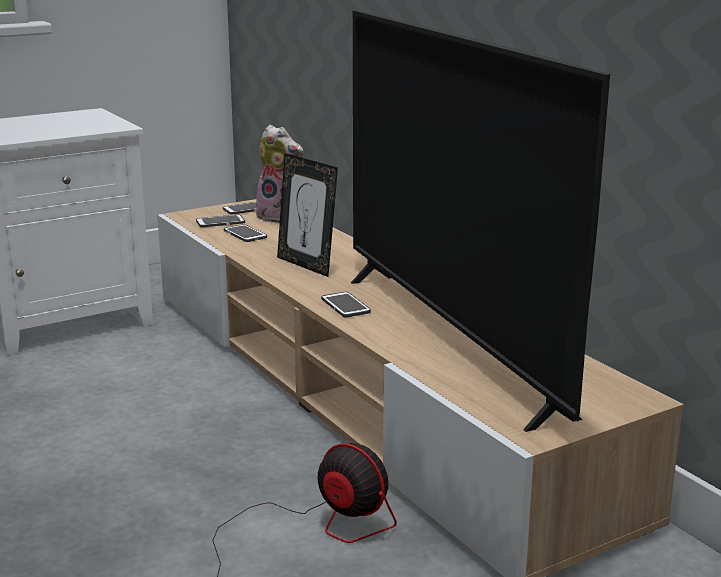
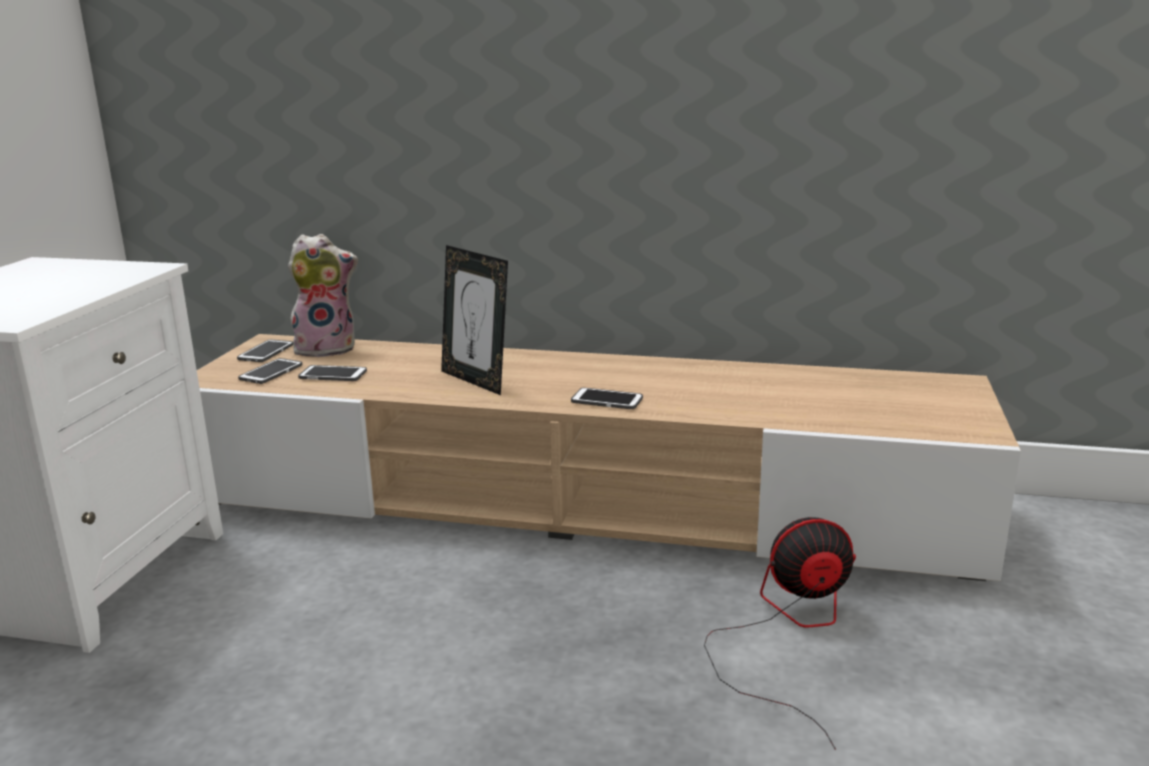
camera: 45 degrees left, 0 degrees up
(307, 265) = (476, 380): picture frame -> picture frame turned 45 degrees clockwise
(449, 340) = (755, 394): television -> none

